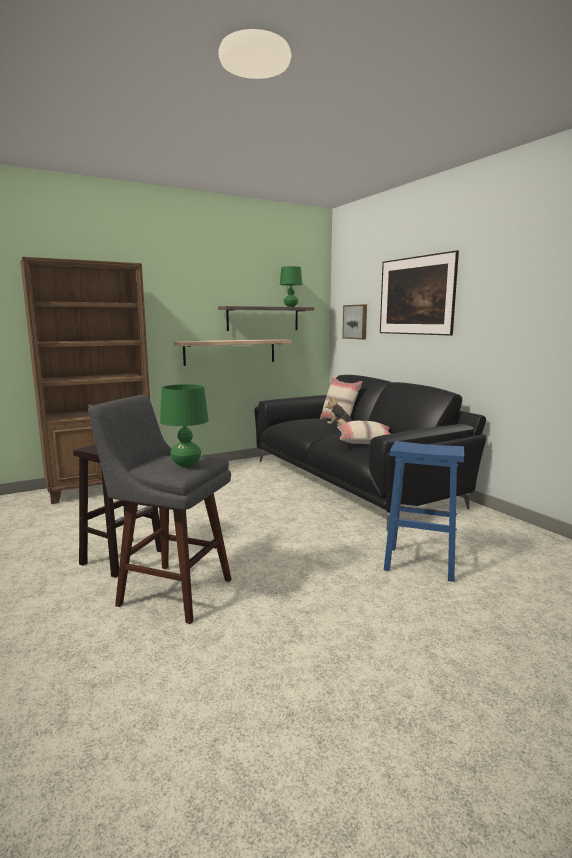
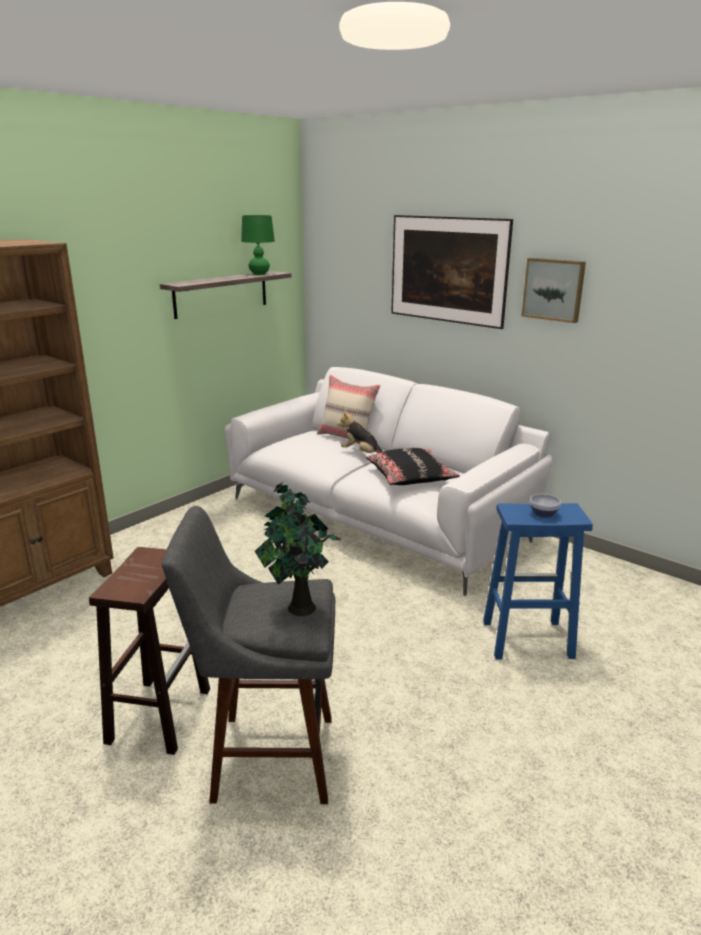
camera: 20 degrees left, 10 degrees up
(186, 465) = (299, 608): green table lamp -> potted plant
(230, 352) = (181, 349): shelf -> none
(353, 481) = (379, 517): black sofa -> white sofa
(355, 322) = (350, 292): picture -> picture (553, 289)
(365, 441) = (410, 477): beige pillow -> black pillow
(428, 448) = (544, 514): none -> bowl

